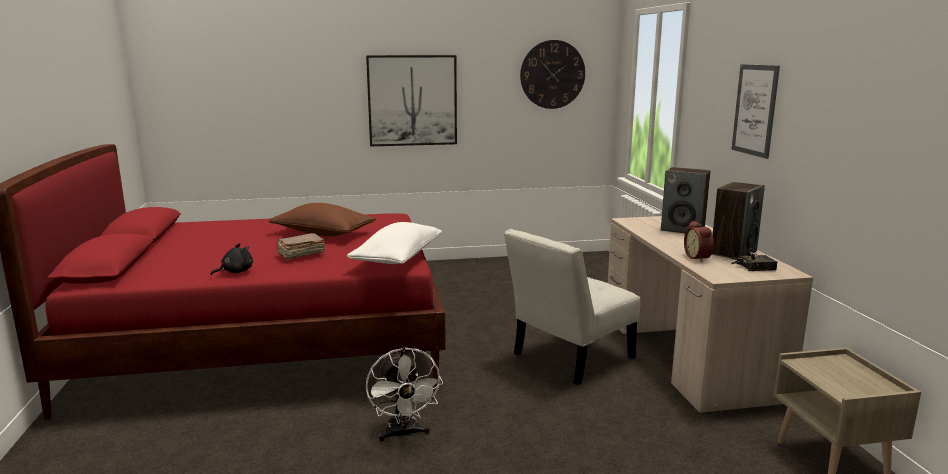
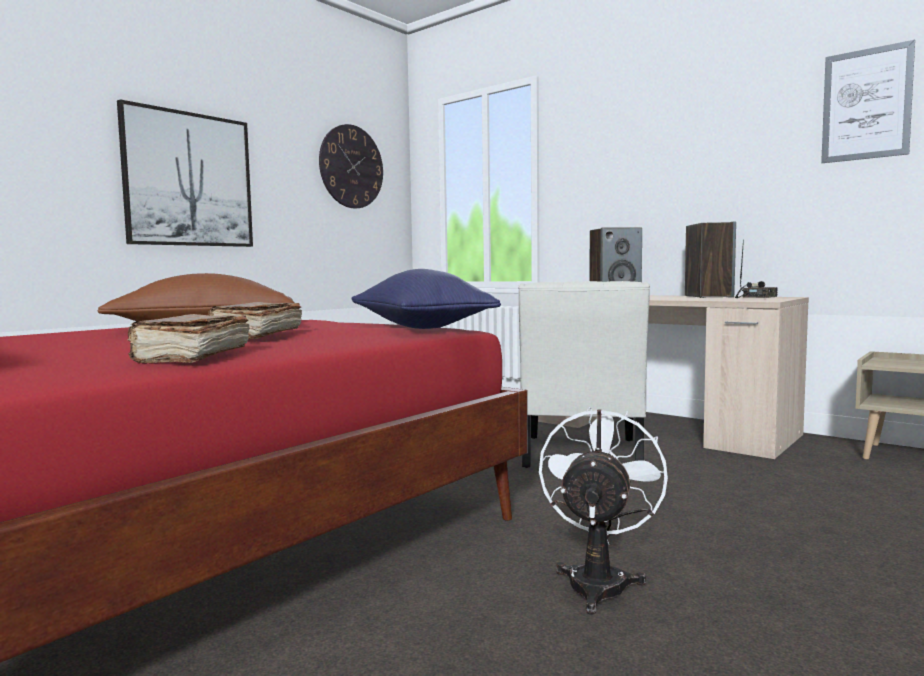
camera: 40 degrees left, 10 degrees down
(235, 272) = (191, 357): black plush toy -> brown book
(398, 259) = (419, 327): white pillow -> blue pillow
(403, 434) = (599, 580): white fan -> white fan turned 105 degrees counterclockwise
(699, 257) = (701, 299): alarm clock -> none
(755, 110) = (673, 160): picture -> picture (866, 104)

